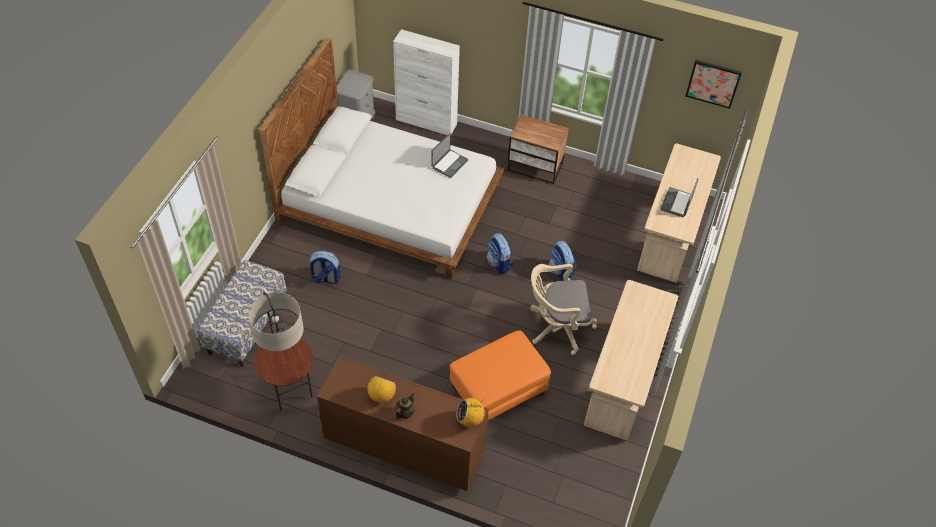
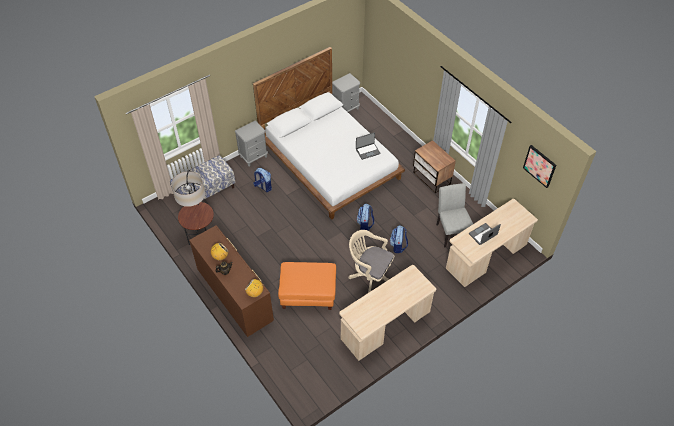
camera: 35 degrees right, 0 degrees up
(279, 243) = (254, 156): none -> grey nightstand
(426, 122) = (387, 124): white cabinet -> none
(608, 222) = (451, 231): none -> grey chair

